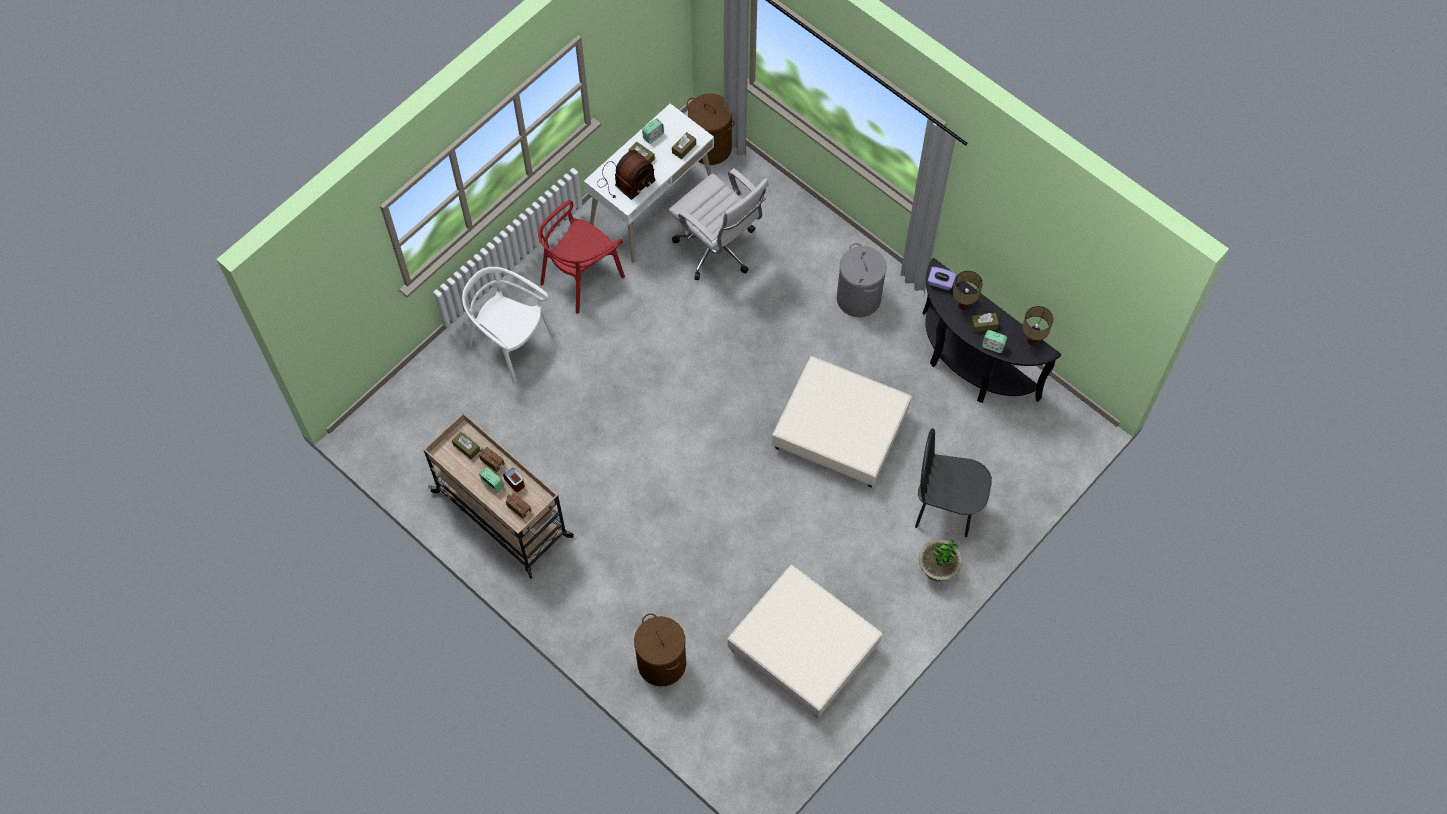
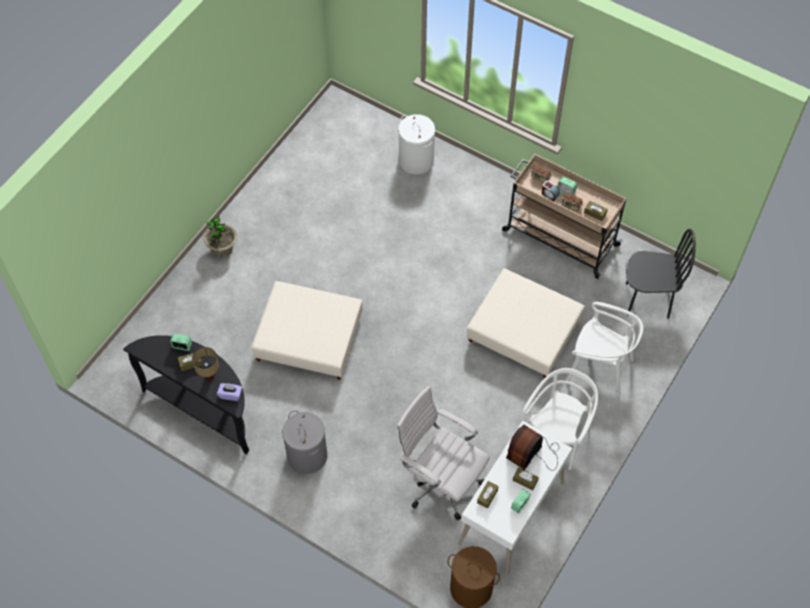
camera: 170 degrees right, 5 degrees down
(581, 277) = (557, 435): red chair -> white chair
(662, 663) = (416, 160): brown laundry basket -> white laundry basket
(803, 649) = (316, 183): beige ottoman -> beige ottoman (523, 331)
(945, 509) = (219, 292): black chair -> black chair (647, 300)
(1031, 341) = (149, 356): table lamp -> none

